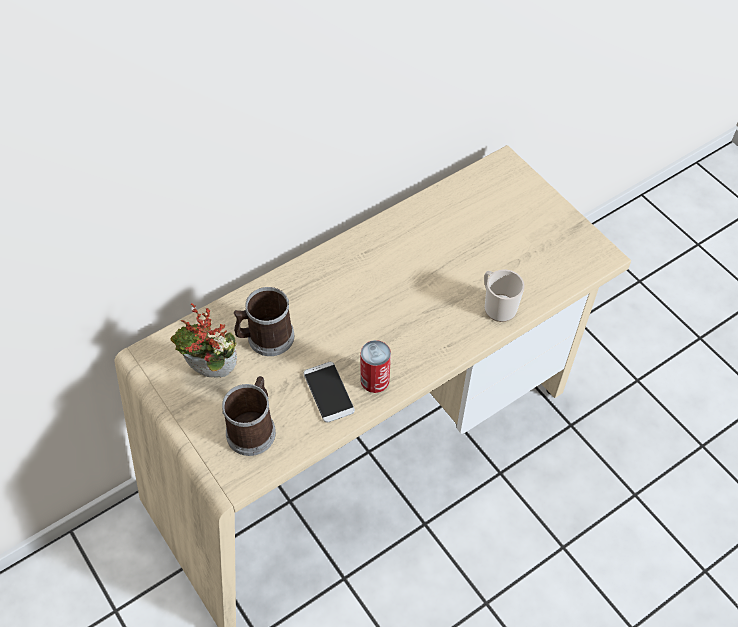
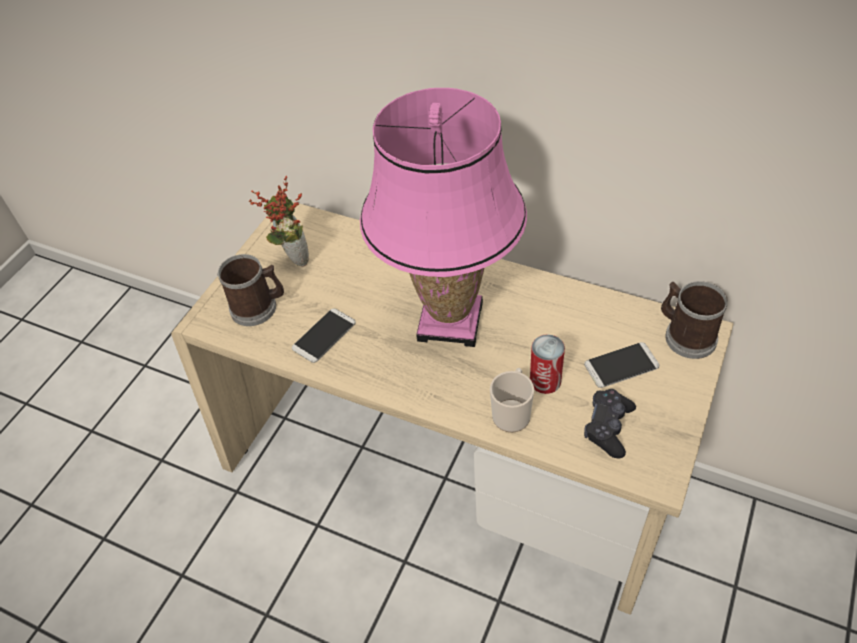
camera: 65 degrees right, 5 degrees down
(265, 338) = (351, 269): mug -> mug (685, 335)
(374, 380) = (357, 360): can -> can (545, 380)
(382, 299) = (450, 322): none -> pink table lamp
(500, 223) = (621, 365): none -> phone
(547, 260) = (608, 427): none -> black game controller

